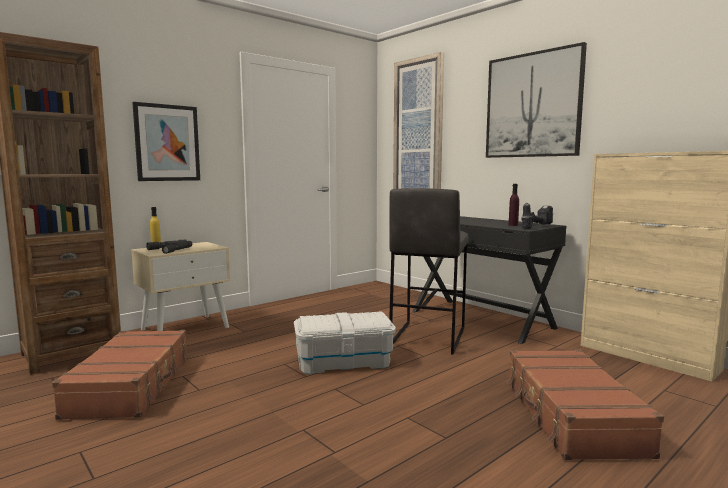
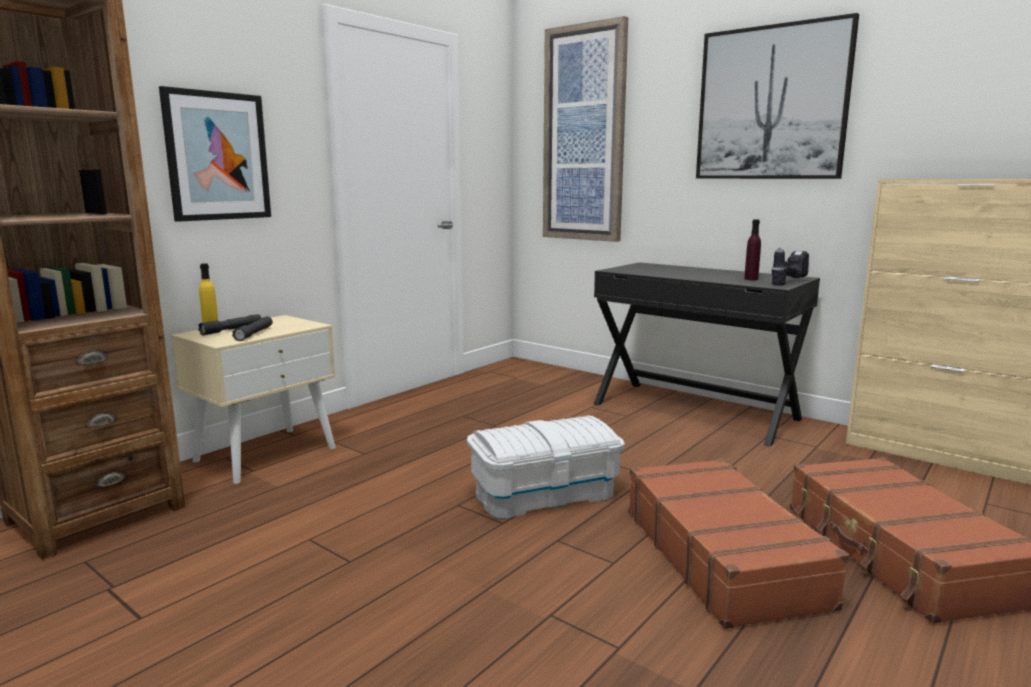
camera: 10 degrees left, 5 degrees up
(132, 386) = (235, 564): brown suitcase -> brown suitcase (722, 556)
(427, 337) = (638, 445): grey stool -> none

